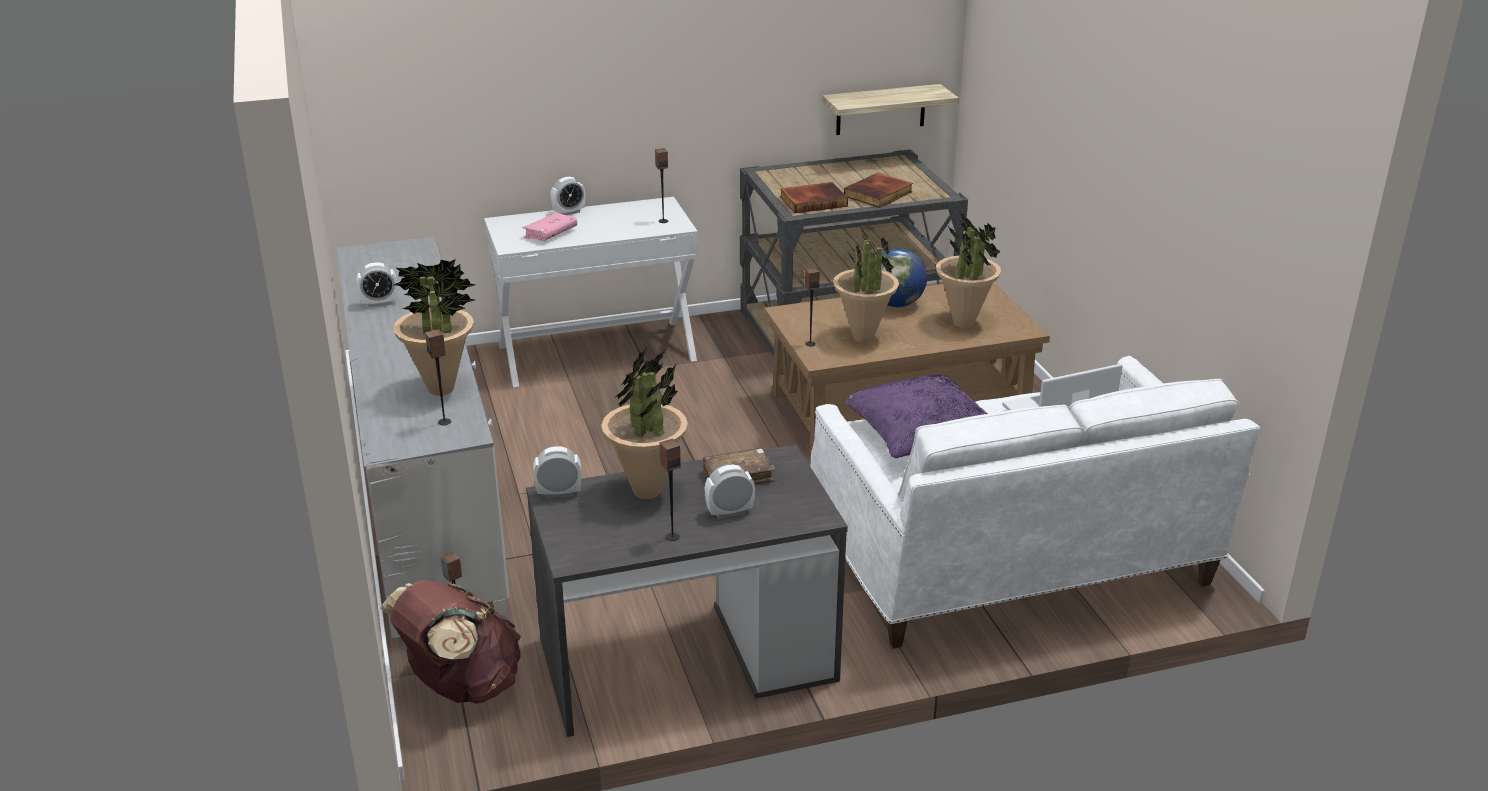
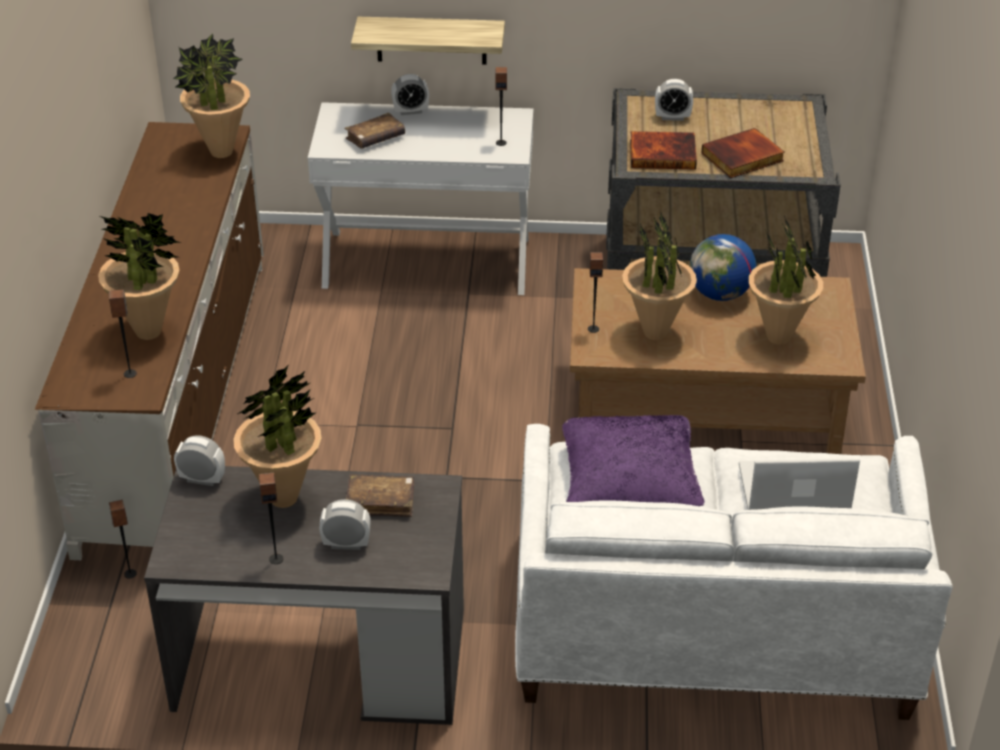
camera: 20 degrees right, 10 degrees up
(379, 303) = (150, 206): alarm clock -> alarm clock (672, 117)
(421, 257) = (221, 152): none -> potted plant
(425, 494) = (176, 401): grey cabinet -> brown cabinet
(461, 686) = (105, 629): brown backpack -> none
(550, 234) = (375, 138): pink book -> brown book
(880, 109) = (791, 45): shelf -> shelf (431, 40)

